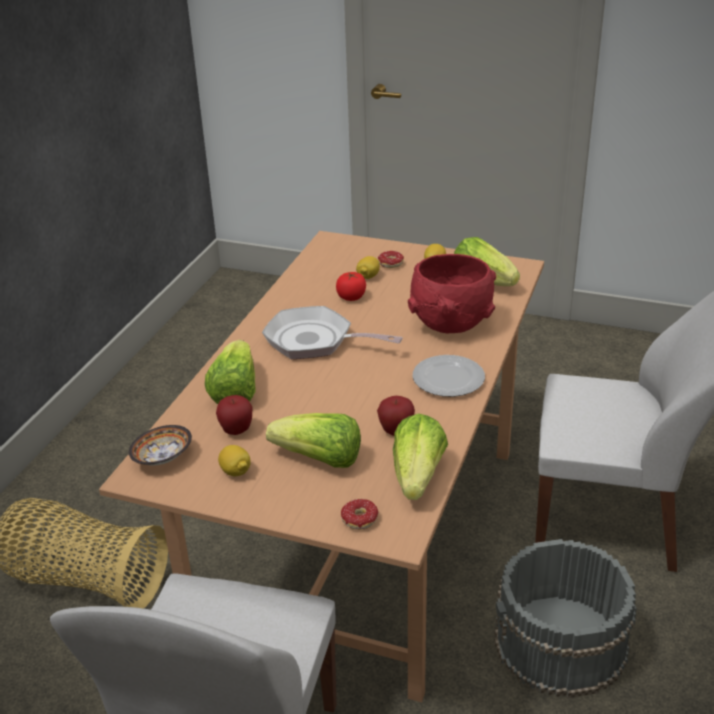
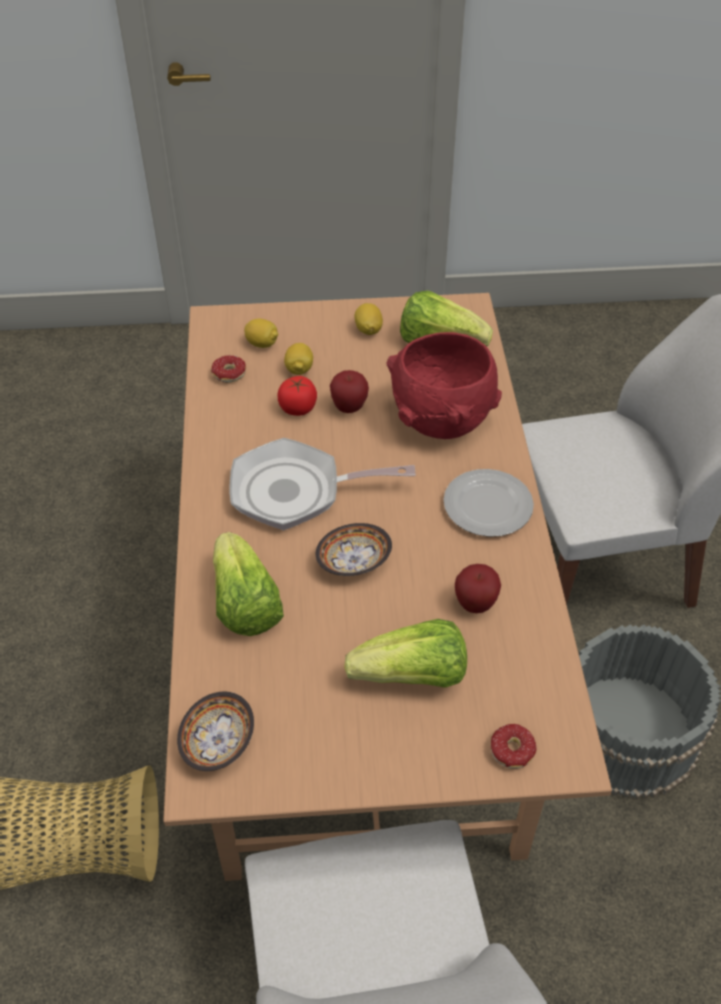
camera: 25 degrees left, 15 degrees up
(235, 471) = (323, 731): lemon -> lemon (262, 343)
(236, 431) = (285, 666): apple -> apple (349, 407)
(327, 388) = (355, 562): none -> bowl
(390, 266) = (316, 345): donut -> donut (230, 378)
(418, 476) = (538, 663): lettuce -> none

